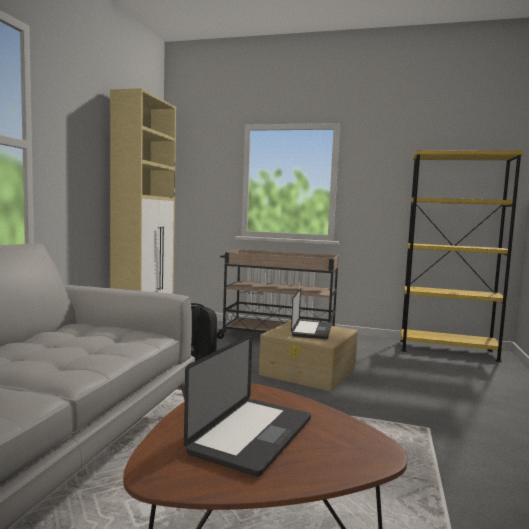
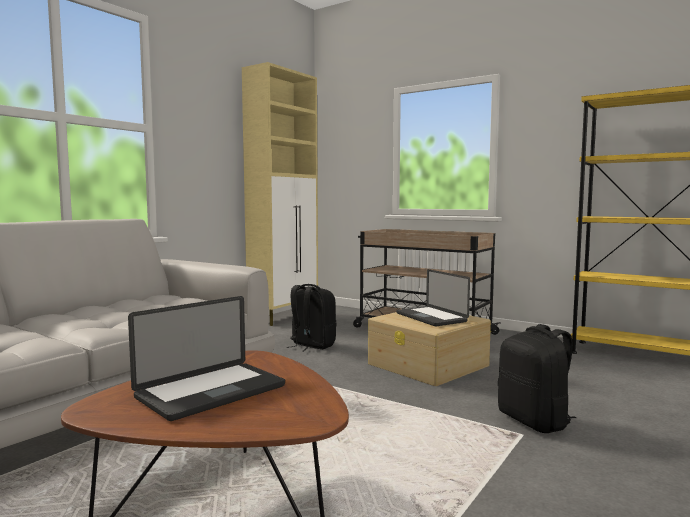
camera: 20 degrees right, 0 degrees up
(312, 330) = (431, 317): laptop -> laptop turned 120 degrees clockwise
(427, 415) = (535, 421): none -> black backpack

